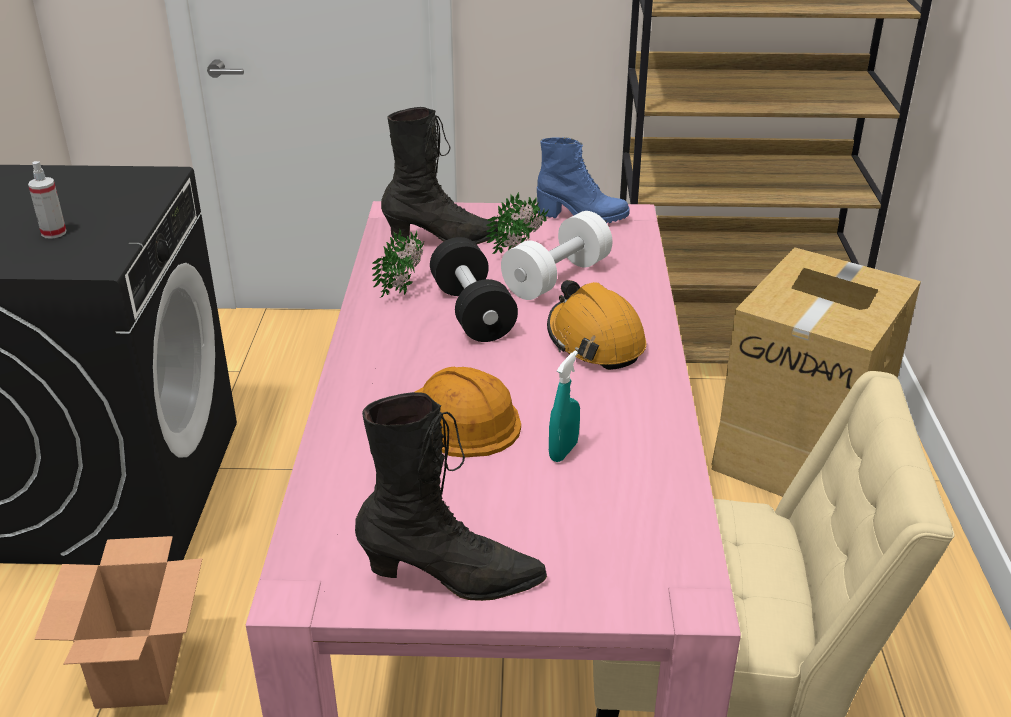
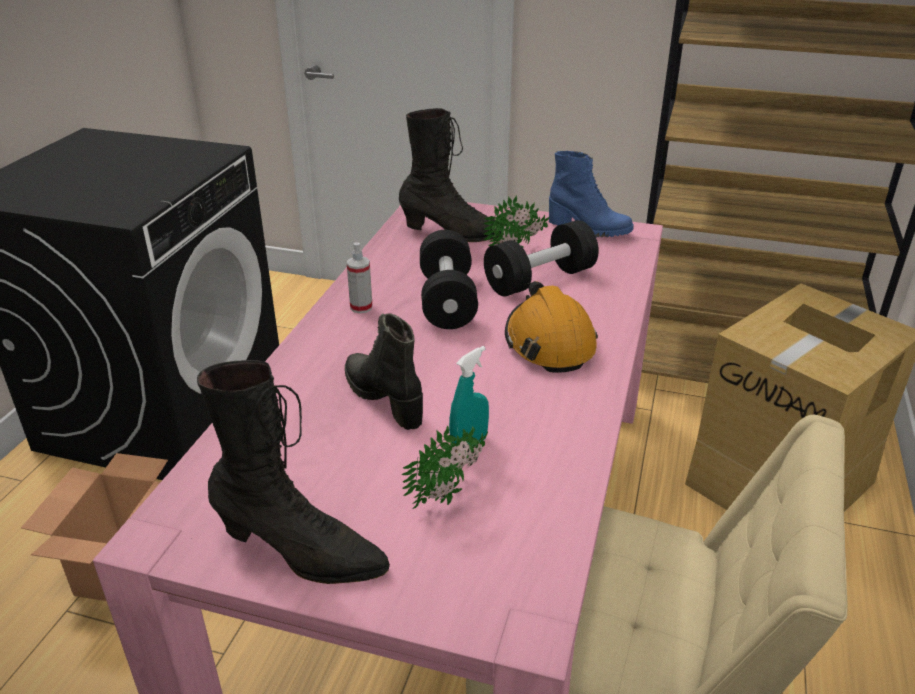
camera: 15 degrees right, 0 degrees up
(54, 233) = (108, 186): spray bottle -> spray bottle (361, 307)
(405, 289) = (397, 272): potted plant -> potted plant (451, 495)
(459, 421) = (385, 398): orange hard hat -> black boot
(557, 277) = (540, 280): white dumbbell -> black dumbbell

